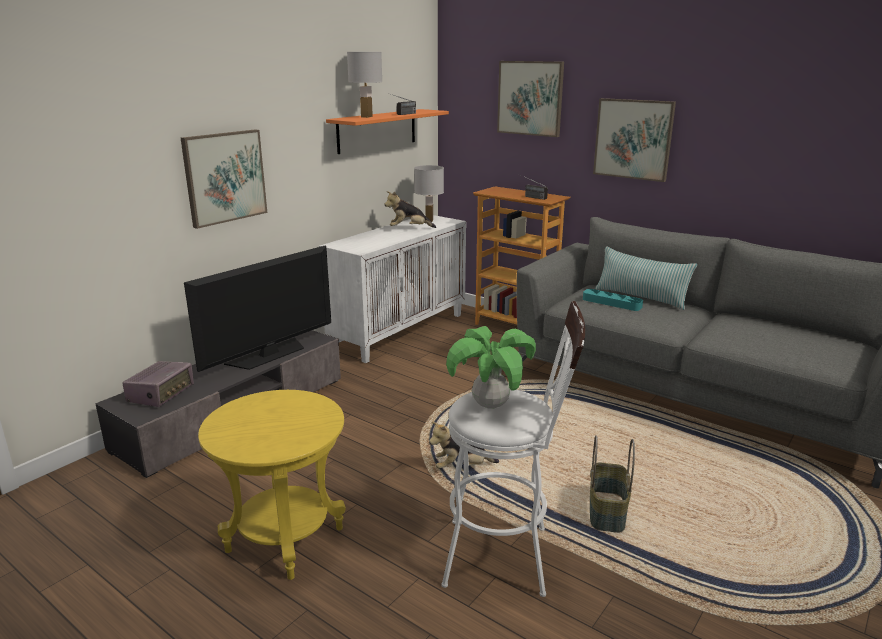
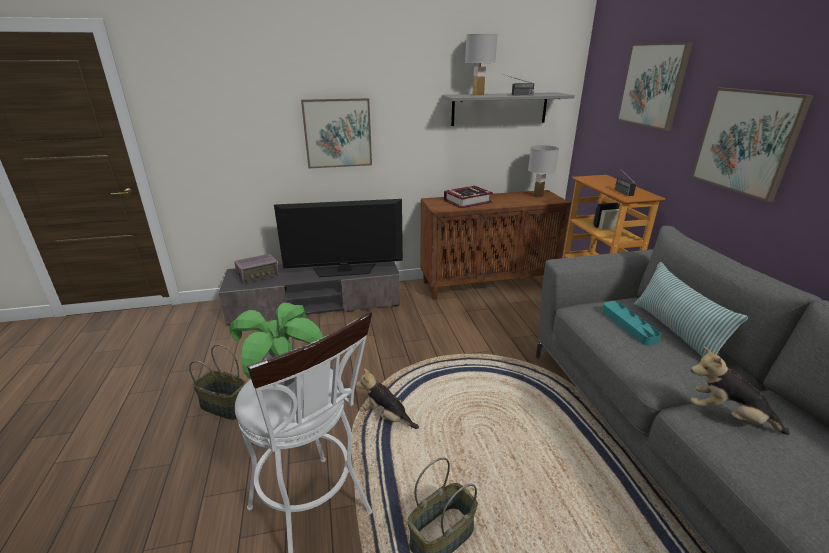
camera: 40 degrees right, 5 degrees up
(285, 539) = (226, 405): yellow side table -> basket
(373, 238) = (467, 201): none -> book
(377, 130) = (499, 109): orange shelf -> grey shelf
(399, 331) = (488, 283): white cabinet -> brown cabinet
(409, 229) = (508, 199): plush toy -> plush toy (727, 416)

